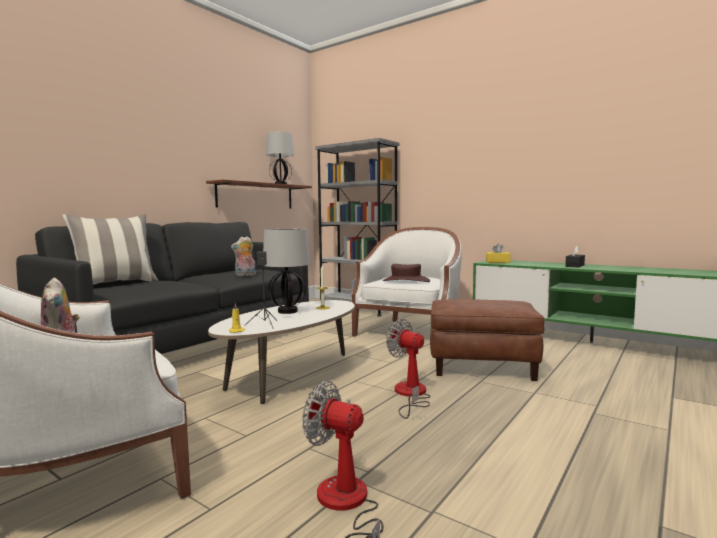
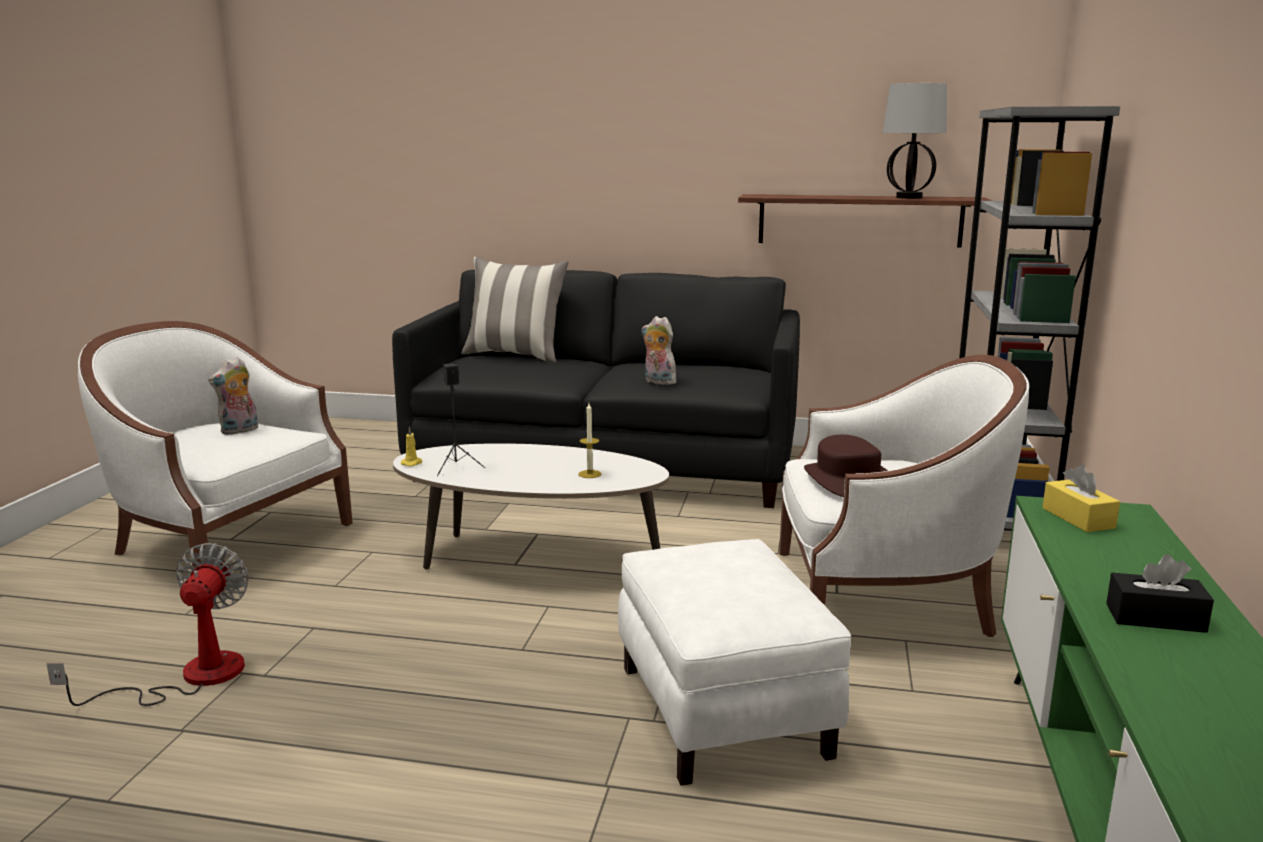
camera: 65 degrees right, 10 degrees up
(287, 311) = (544, 461): table lamp -> none
(410, 395) = (515, 660): fan -> none
(482, 366) = (724, 711): brown ottoman -> white ottoman

